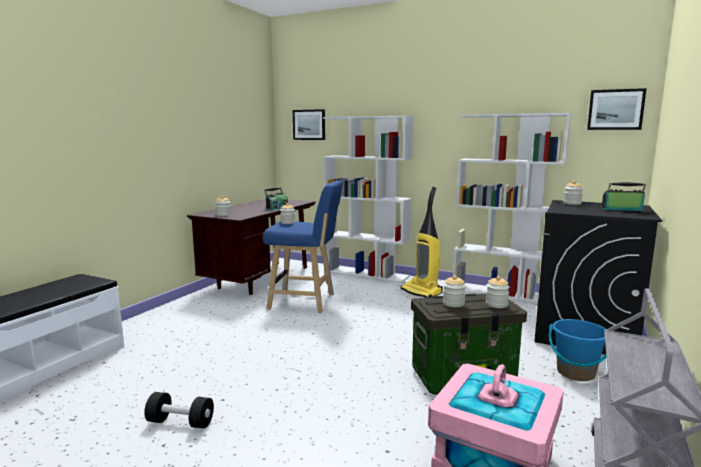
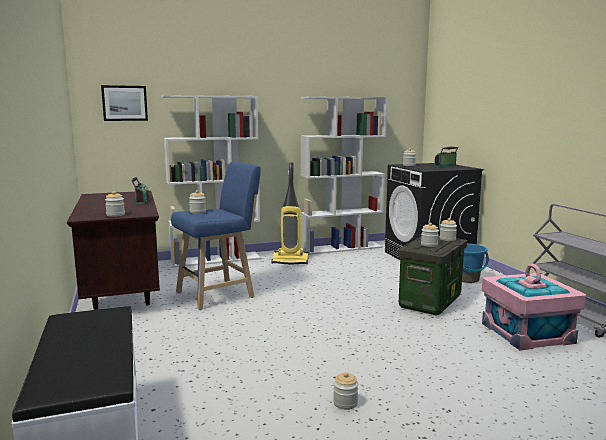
camera: 45 degrees left, 0 degrees up
(180, 422) = (345, 403): black dumbbell -> jar
(615, 109) = (401, 95): picture -> none

